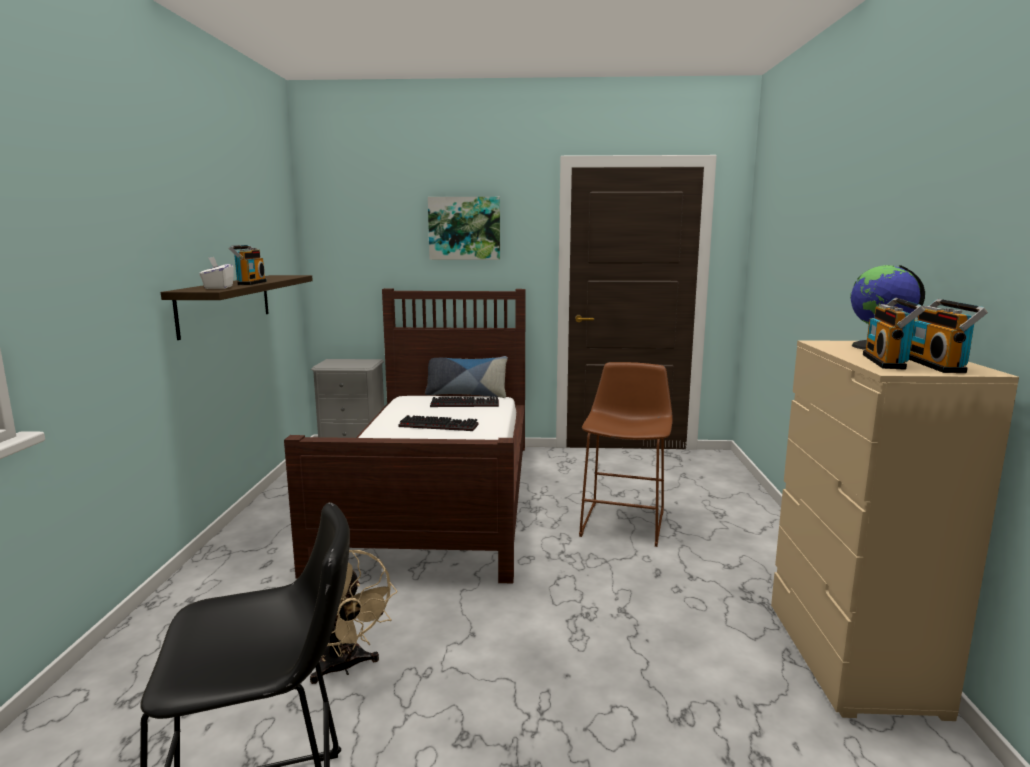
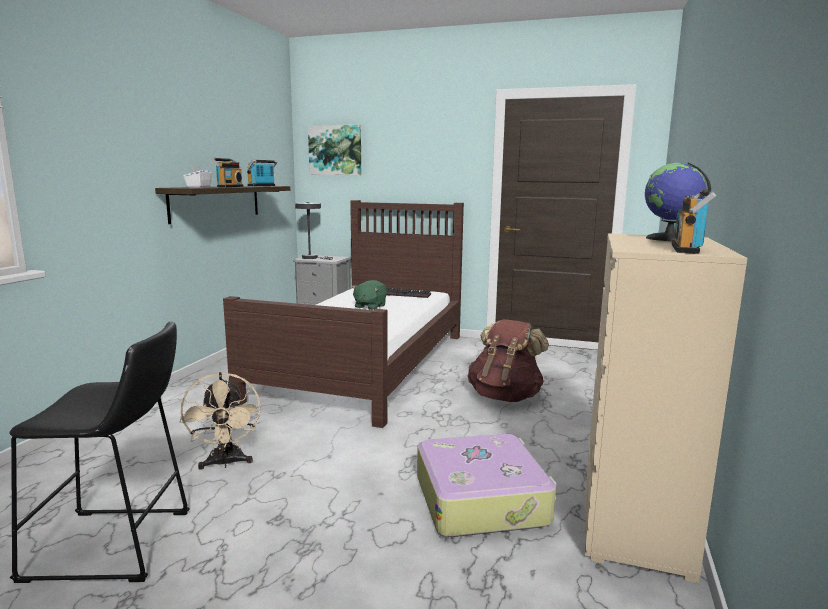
camera: 15 degrees right, 0 degrees up
(335, 364) = (312, 258): none -> grey table lamp
(440, 425) = (369, 306): keyboard -> green plush toy
(464, 228) = (416, 152): picture -> picture (335, 150)
(466, 394) = (411, 288): pillow -> none
(624, 521) = (505, 397): brown stool -> brown backpack
(684, 661) = (481, 499): none -> suitcase
(887, 362) = (646, 245): radio -> radio (262, 186)

